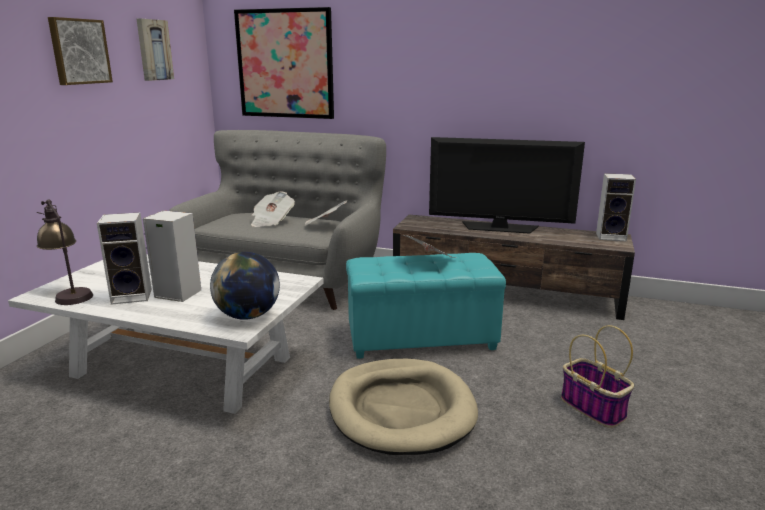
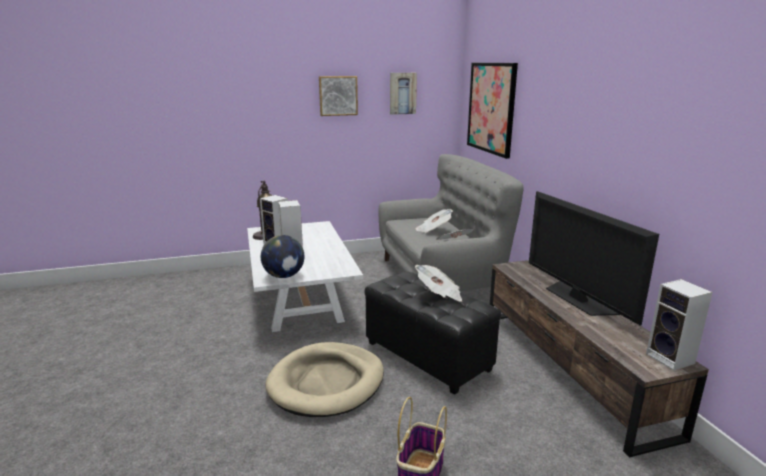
camera: 55 degrees right, 0 degrees up
(421, 338) = (428, 356): turquoise ottoman -> black ottoman

